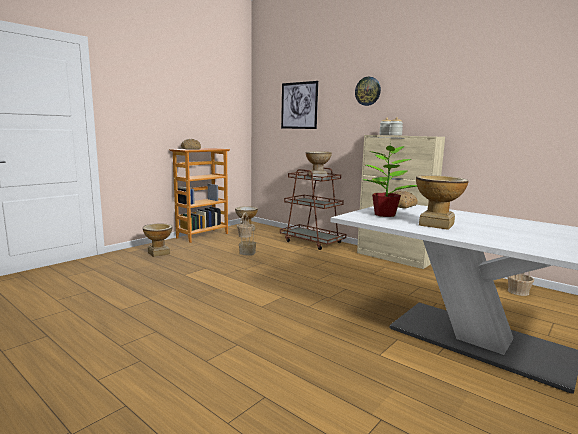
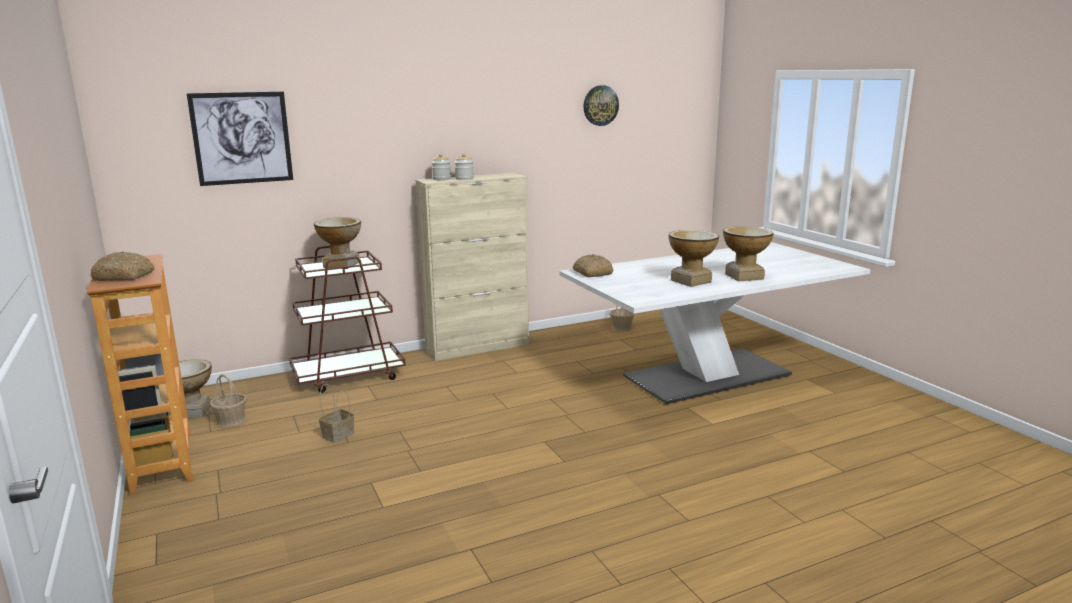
camera: 65 degrees left, 5 degrees up
(159, 253) = (219, 524): vase -> vase (744, 276)
(368, 91) = (389, 112): wall clock -> wall clock (600, 105)
(385, 214) = (635, 287): potted plant -> none

